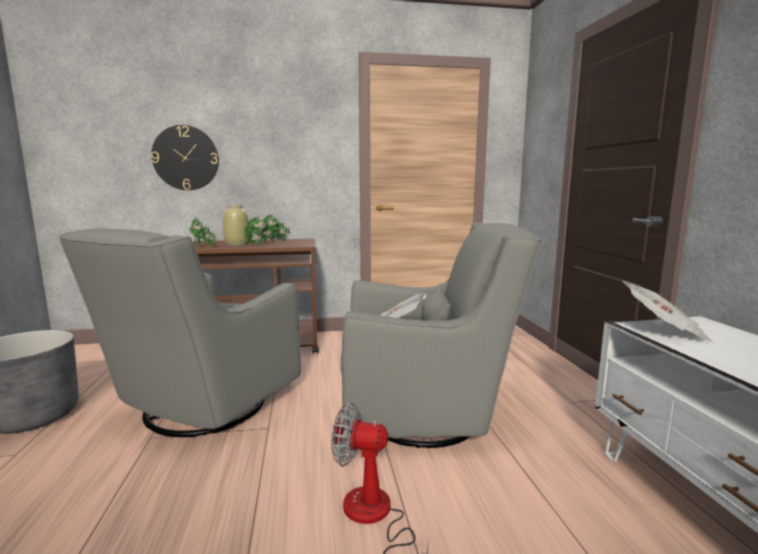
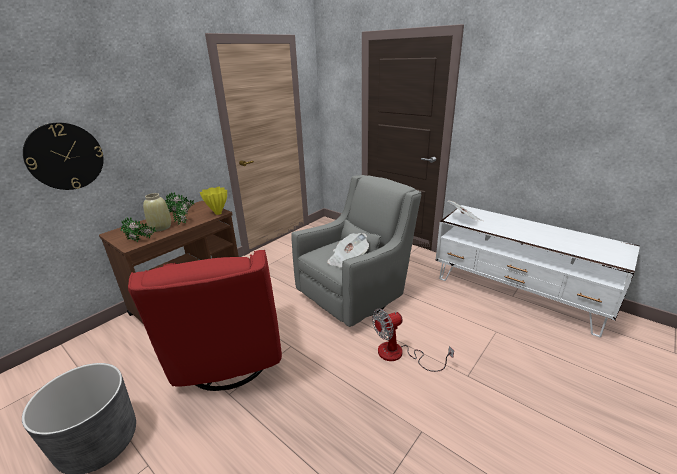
camera: 40 degrees left, 15 degrees up
(201, 409) = (229, 360): grey armchair -> red armchair
(301, 245) = (217, 213): none -> yellow vase

